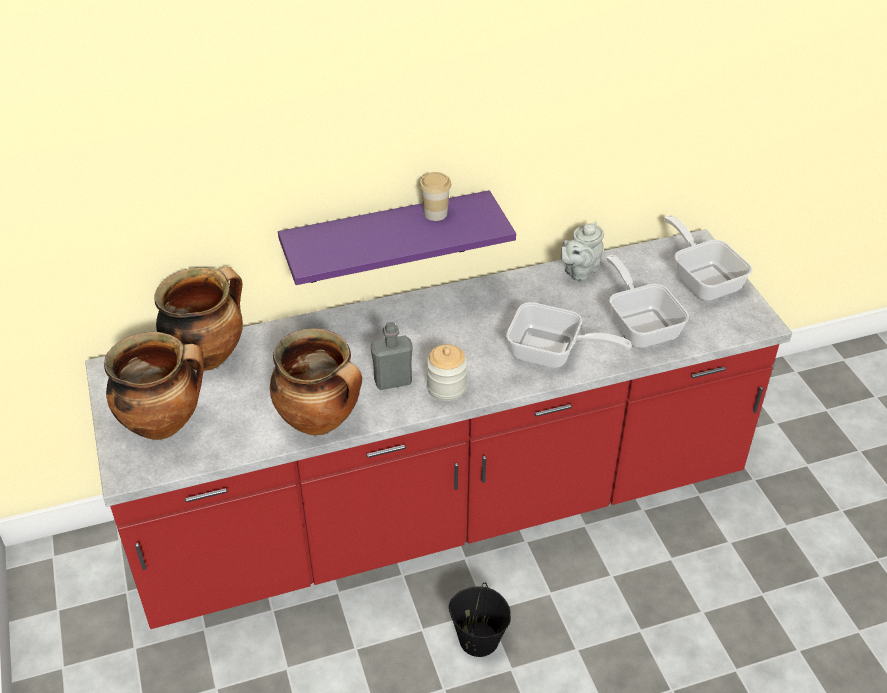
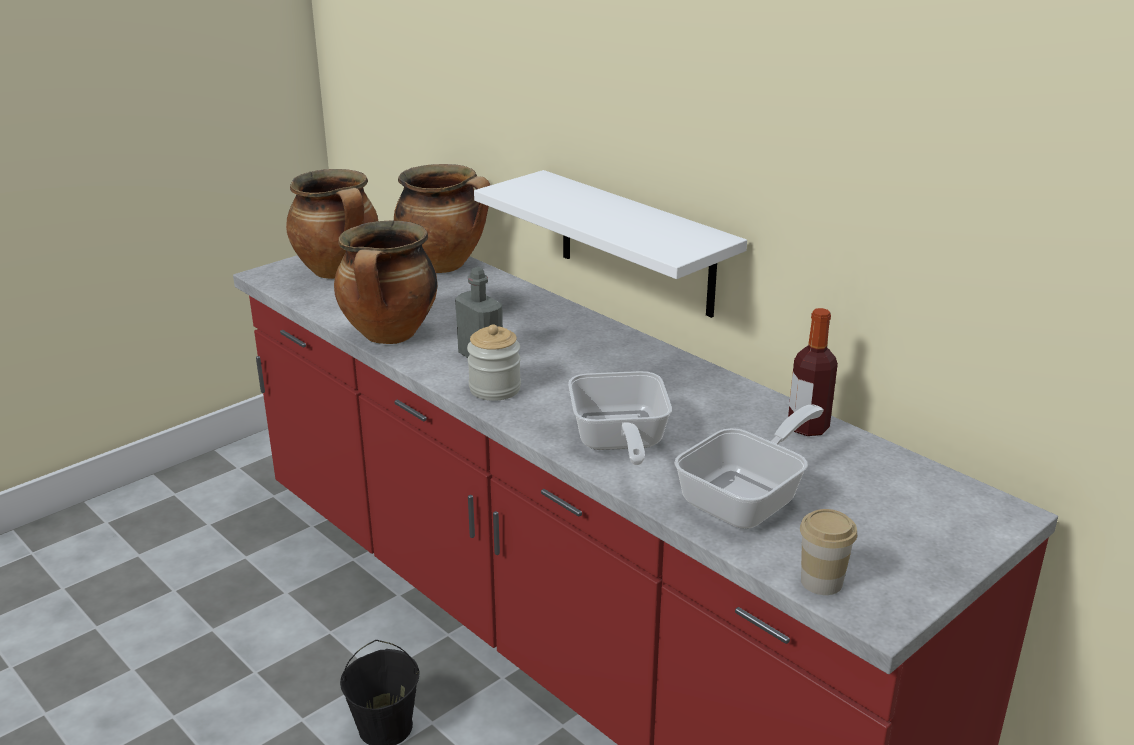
camera: 65 degrees right, 15 degrees down
(387, 238) = (636, 244): purple shelf -> white shelf
(435, 213) = (660, 222): cup -> cup (821, 582)
(579, 272) = (808, 427): grey teapot -> bottle
(703, 279) = (922, 534): frying pan -> none

